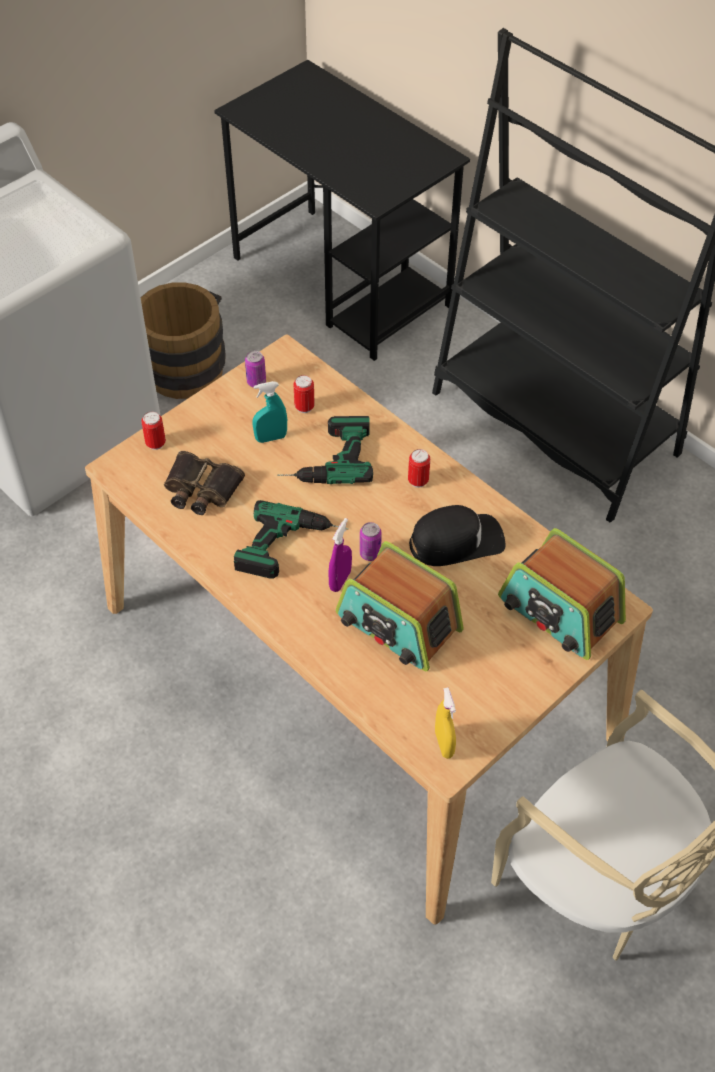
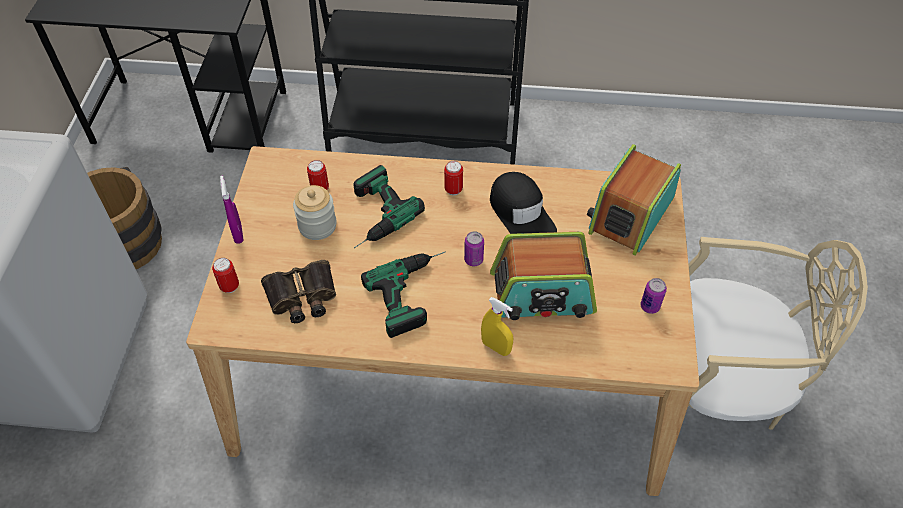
camera: 40 degrees left, 0 degrees up
(256, 382) = (264, 193): can -> can (650, 306)
(271, 438) = (317, 226): turquoise spray bottle -> jar
(340, 580) = (473, 292): purple spray bottle -> purple spray bottle (238, 234)
(444, 744) = (657, 353): yellow spray bottle -> yellow spray bottle (496, 347)
(456, 541) = (521, 213): black cap -> black cap turned 120 degrees clockwise
(559, 611) = (630, 214): radio -> radio turned 120 degrees clockwise

